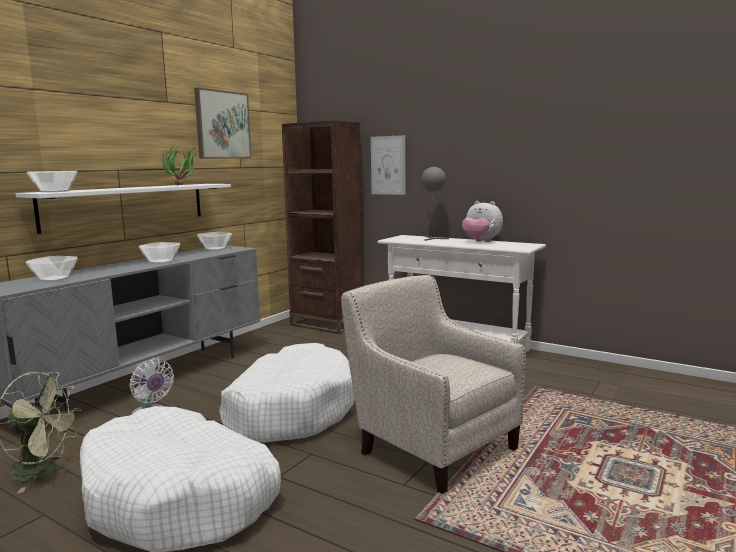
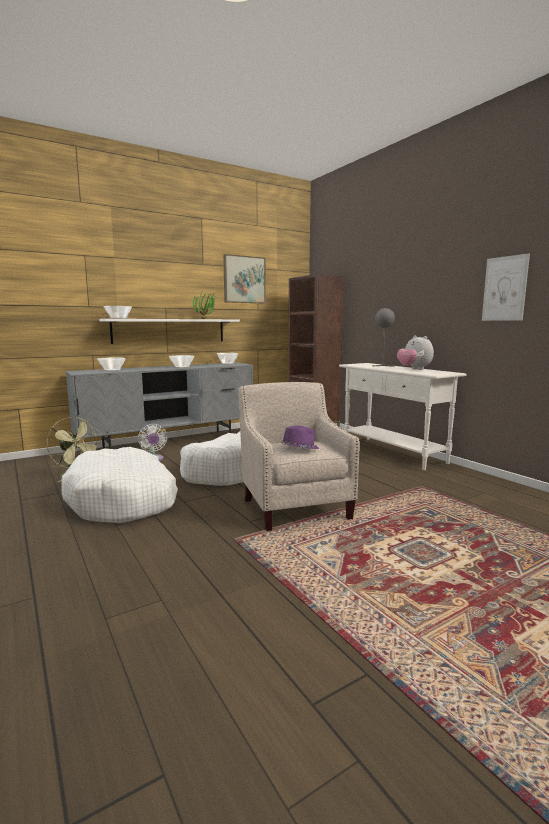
camera: 25 degrees right, 0 degrees up
(388, 165) = (361, 308): picture -> picture (504, 288)
(452, 371) = (298, 448): none -> purple hat

